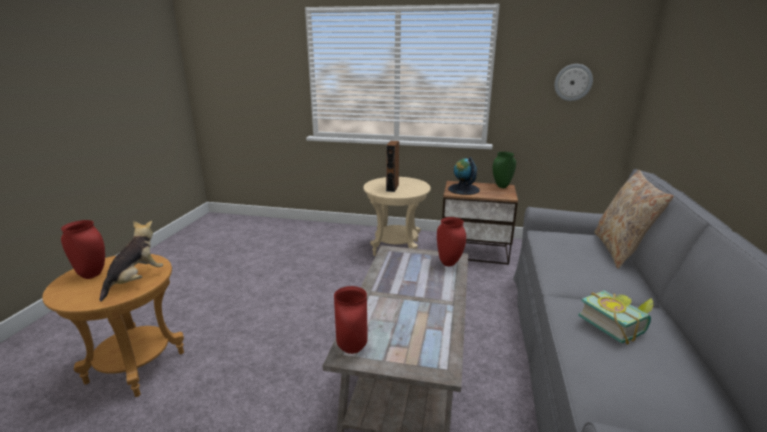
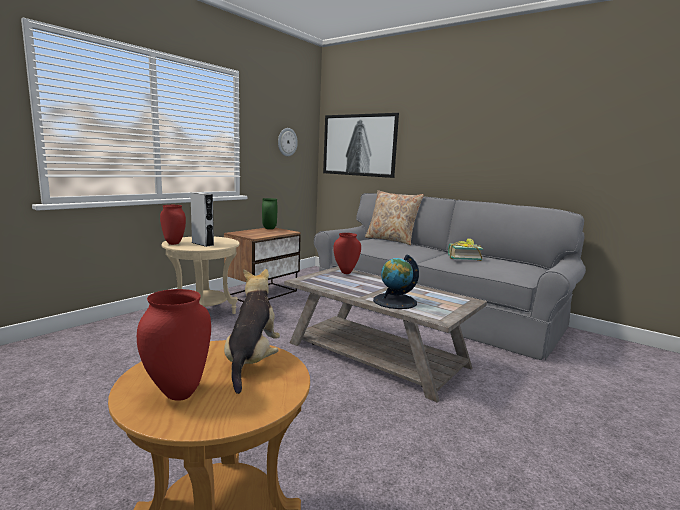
camera: 65 degrees left, 10 degrees down
(136, 280) = (252, 361): plush toy -> plush toy turned 45 degrees clockwise
(353, 349) = (434, 316): red vase -> red vase (174, 243)
(392, 188) = (202, 244): brown speaker -> grey speaker
(463, 189) = (254, 234): globe -> globe (395, 301)
(672, 90) = (358, 145): none -> picture

